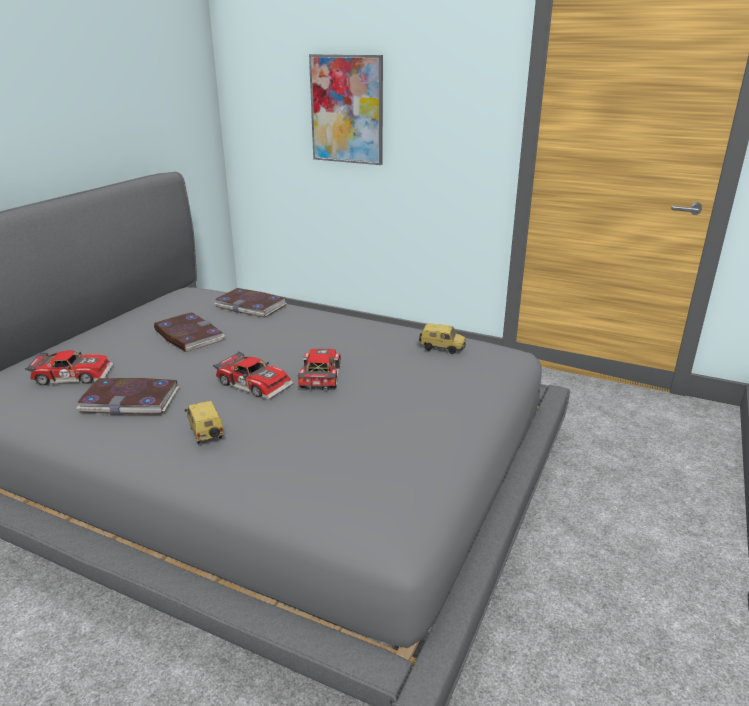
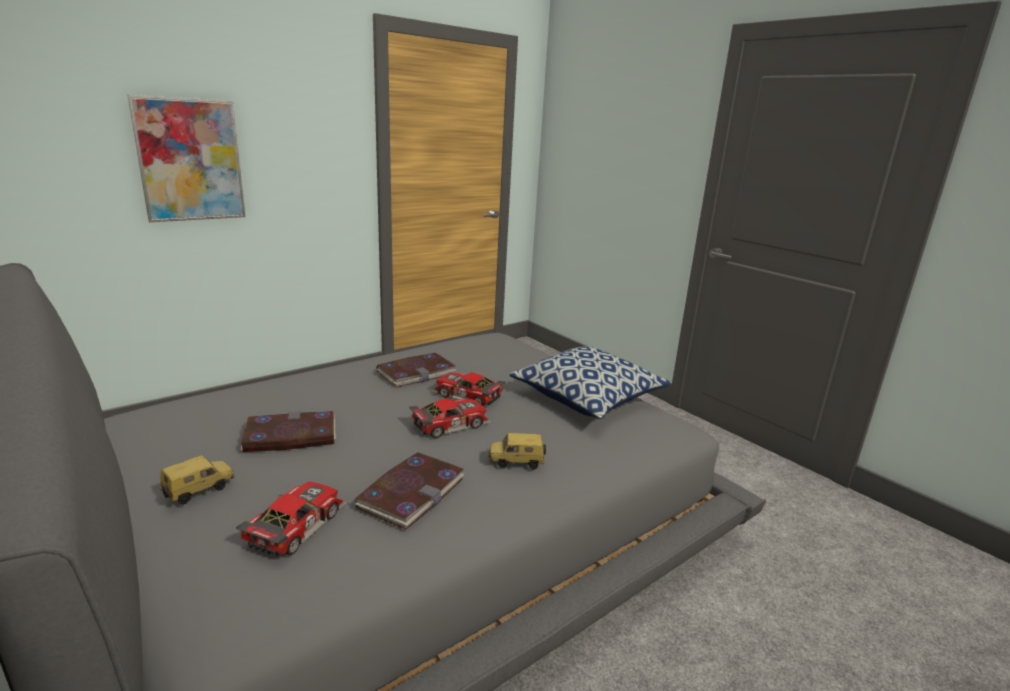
camera: 65 degrees left, 5 degrees down
(251, 306) = (264, 390): book -> book (416, 373)
(389, 441) = (587, 398): none -> pillow
(442, 348) = (472, 347): toy car -> toy car (199, 490)

